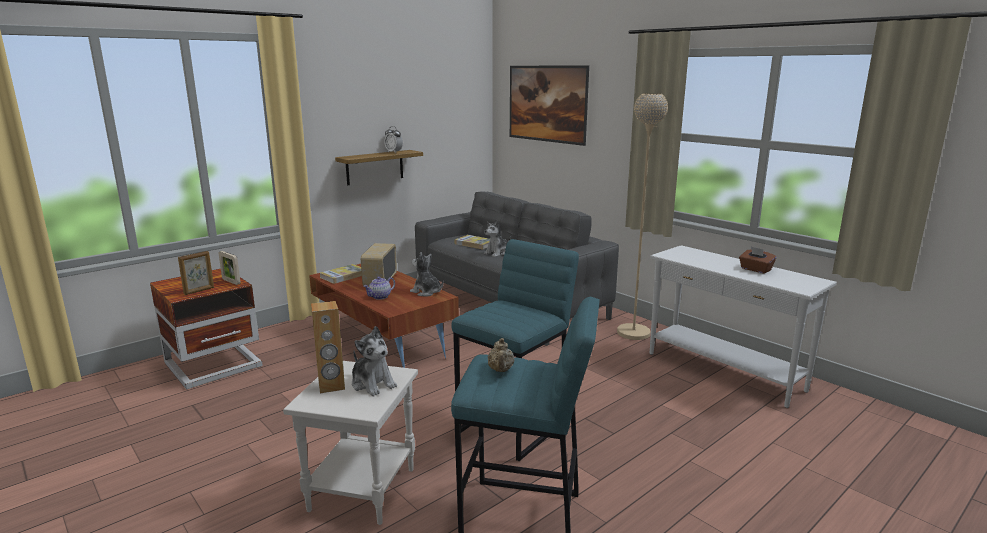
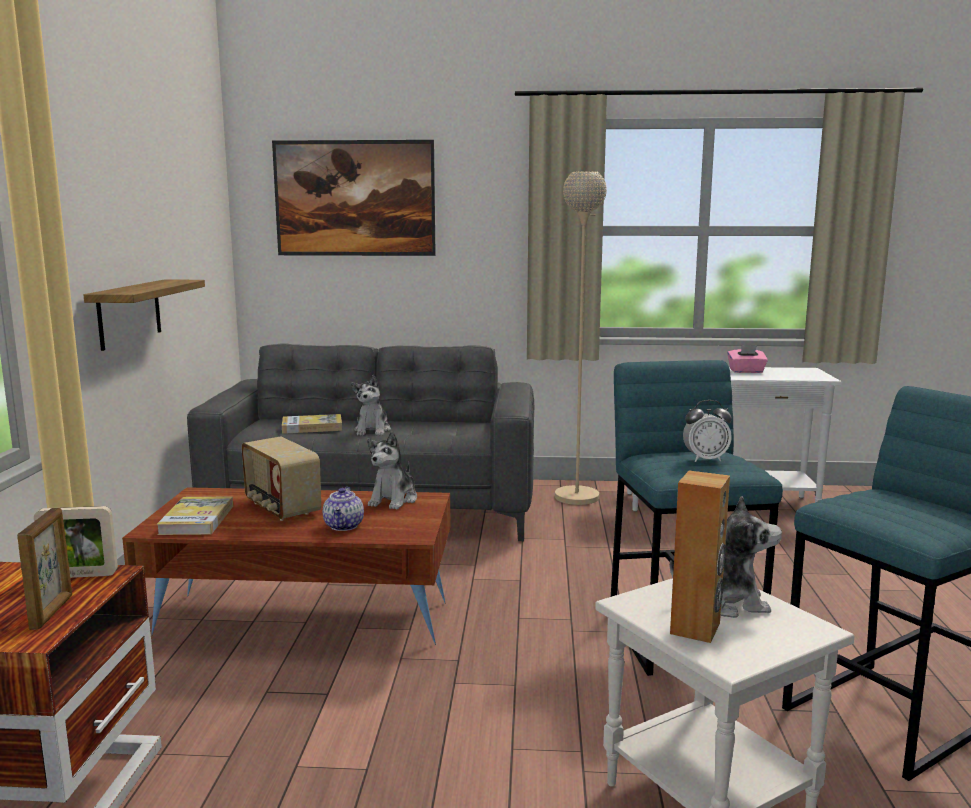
camera: 45 degrees left, 5 degrees down
(394, 152) = (159, 282): alarm clock -> alarm clock (705, 459)
(426, 292) = (394, 500): plush toy -> plush toy turned 60 degrees counterclockwise
(501, 370) = (886, 507): beige teapot -> none
(755, 269) = (746, 371): brown tissue box -> pink tissue box

